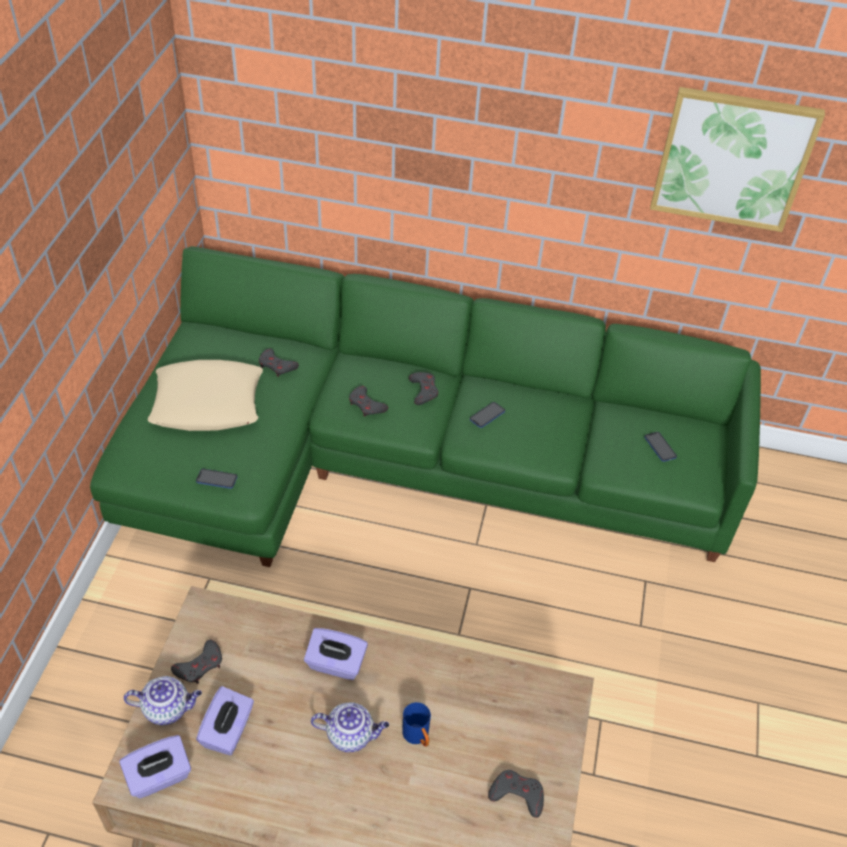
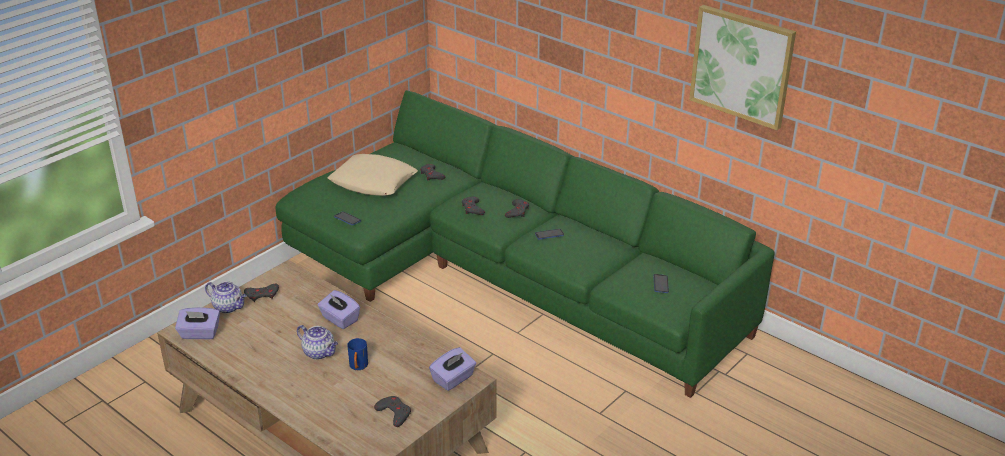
camera: 30 degrees right, 15 degrees down
(228, 731) = (253, 327): purple tissue box -> purple tissue box (453, 379)

